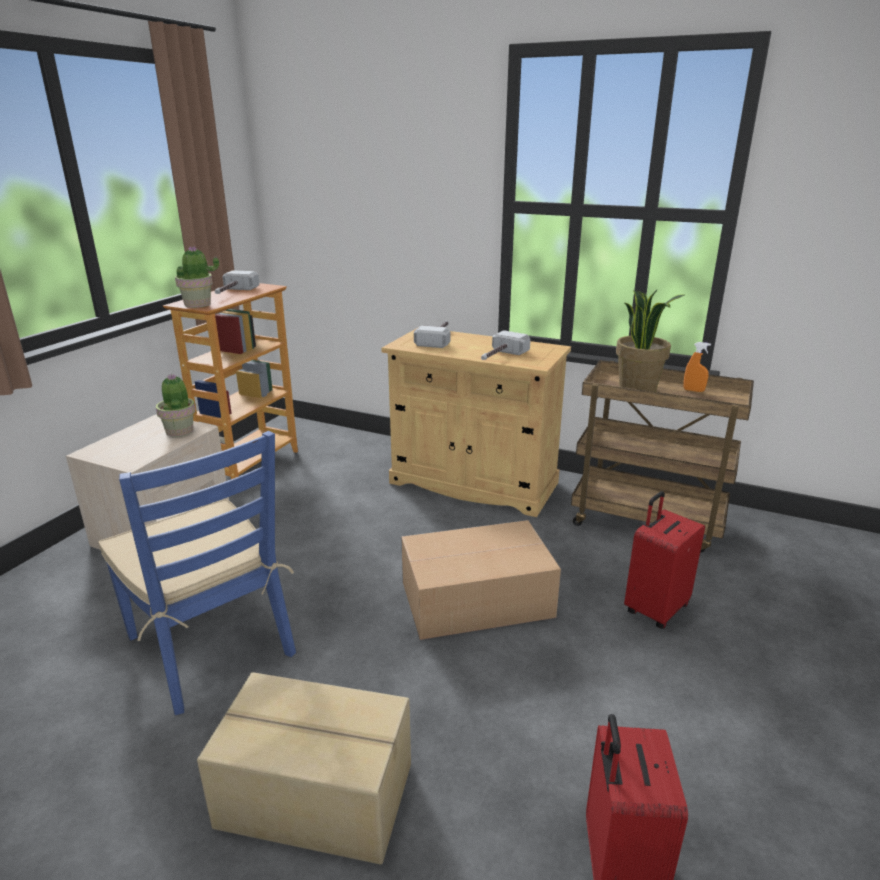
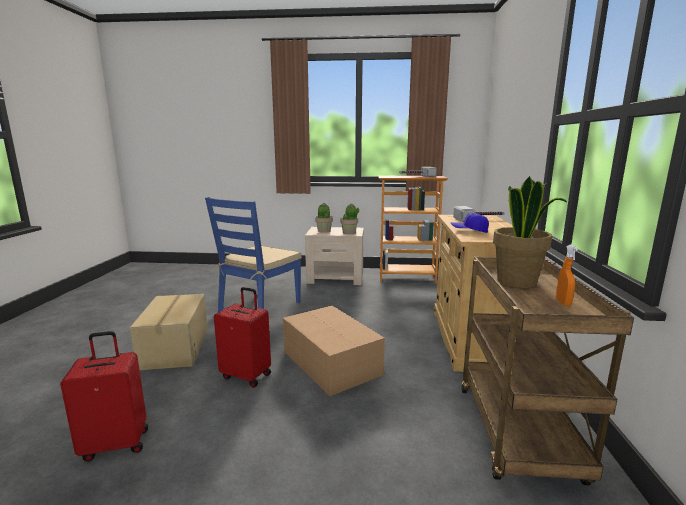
camera: 70 degrees right, 10 degrees down
(198, 304) = (387, 176): potted plant -> potted plant (324, 231)
(499, 357) = (469, 231): hammer -> blue cap
(655, 609) = (370, 447): red suitcase -> red suitcase (247, 375)

